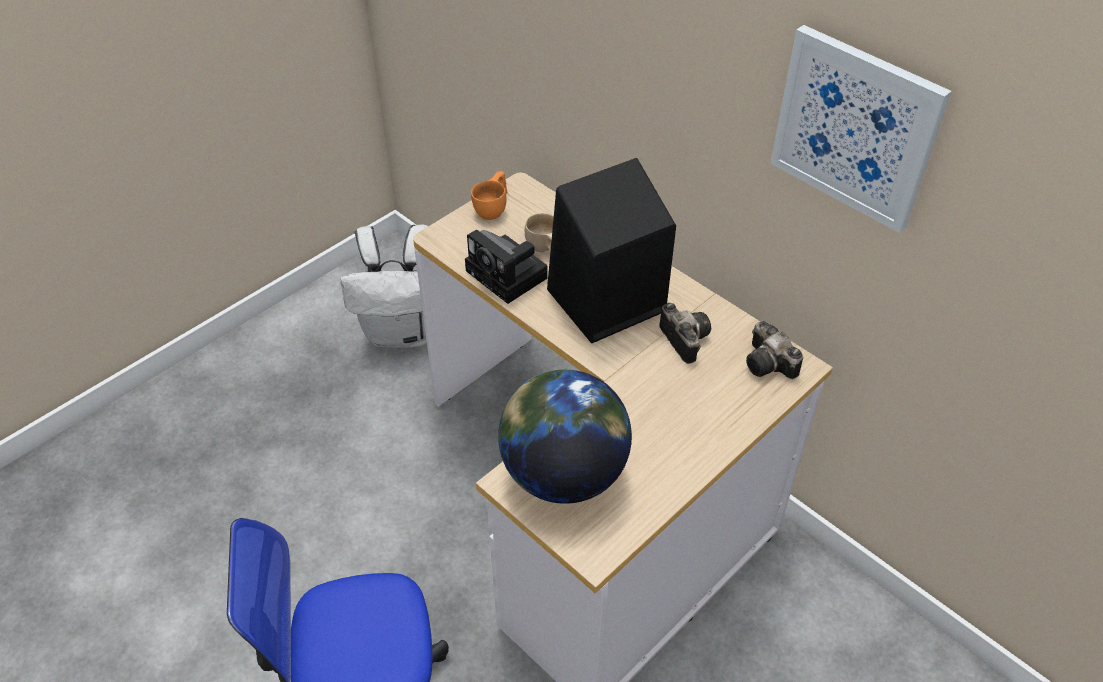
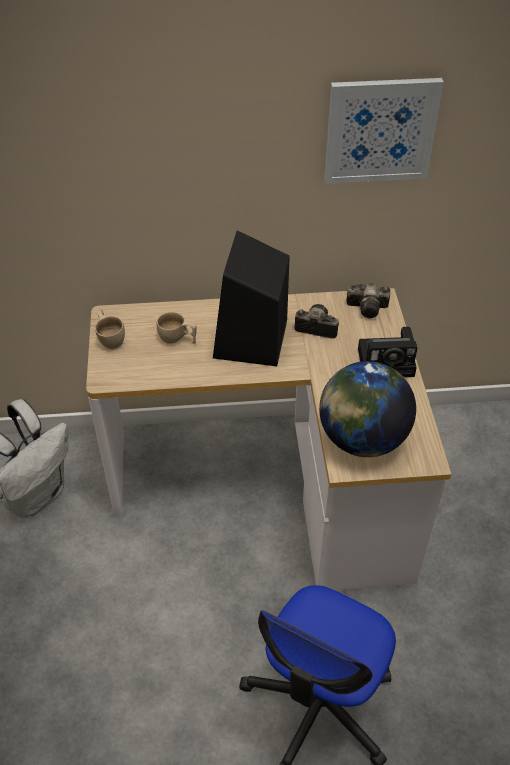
camera: 50 degrees left, 0 degrees up
(493, 208) = (110, 338): orange cup -> beige cup
(509, 276) = (180, 367): camera -> camera (388, 362)

